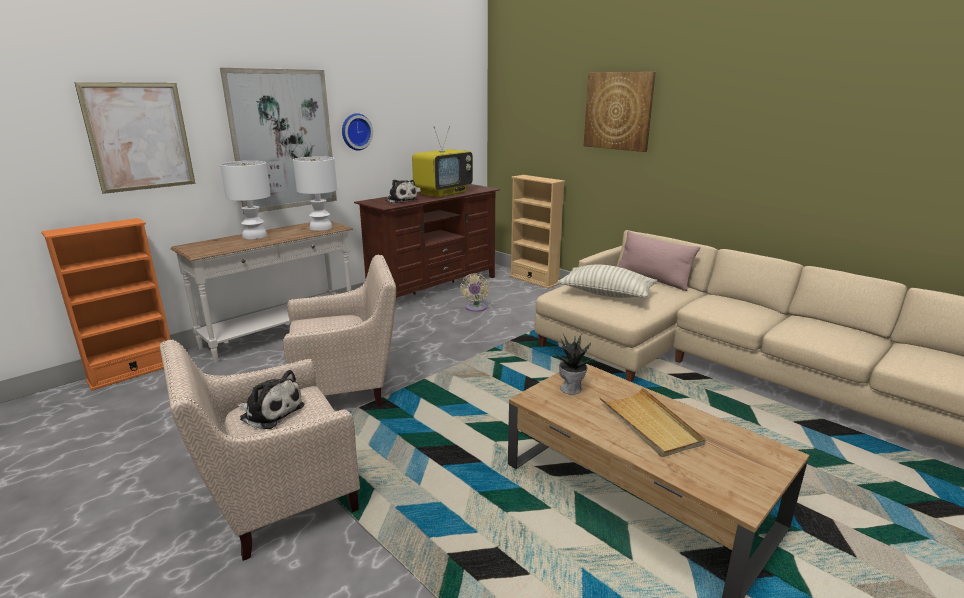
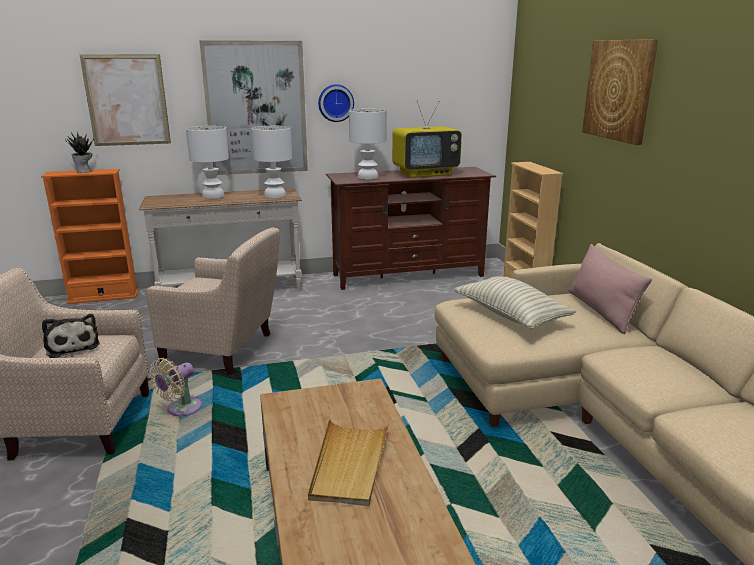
camera: 30 degrees right, 0 degrees up
(400, 200) = (368, 177): plush toy -> white table lamp
(475, 308) = (423, 305): beige fan -> beige fan (181, 409)
(571, 389) = (329, 403): potted plant -> potted plant (85, 171)

